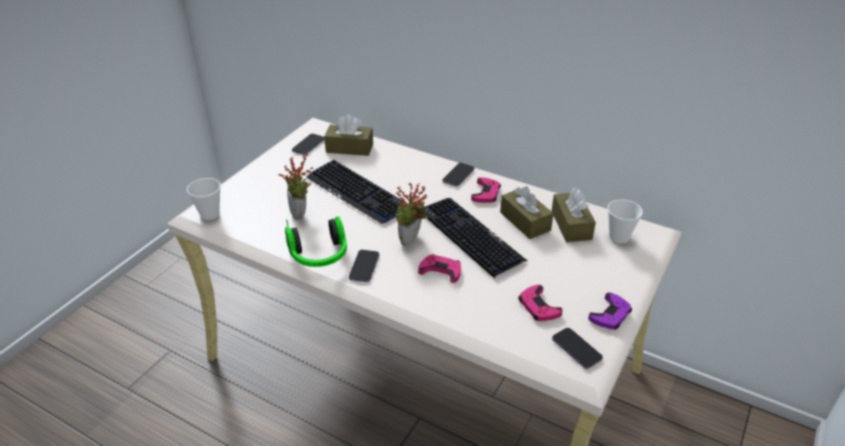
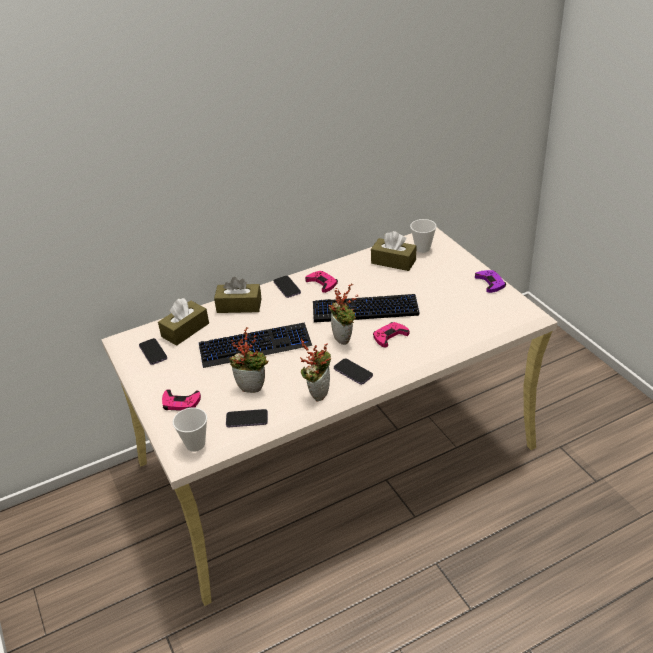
camera: 55 degrees left, 0 degrees up
(319, 256) = (318, 392): headphones -> potted plant
(525, 221) = (371, 279): brown tissue box -> brown tissue box (239, 306)
(538, 307) = (461, 308): pink game controller -> pink game controller (181, 403)
(576, 349) = (509, 308): phone -> phone (247, 419)

